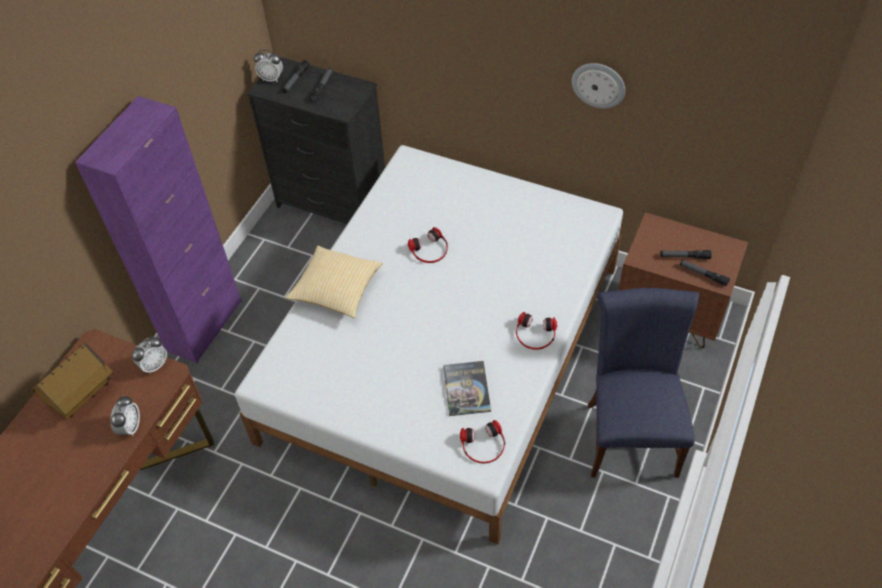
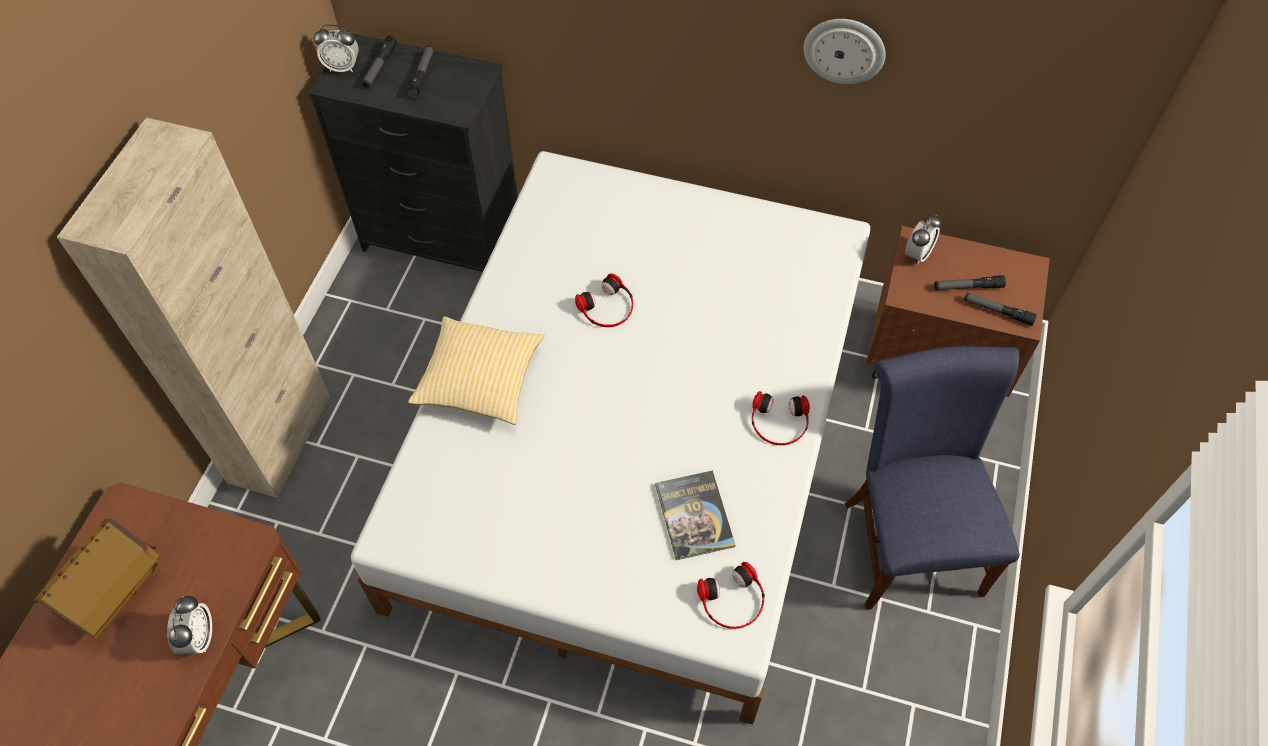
camera: 10 degrees left, 5 degrees up
(154, 365) = (223, 532): alarm clock -> alarm clock (917, 254)
(204, 325) = (280, 439): purple cabinet -> beige cabinet

